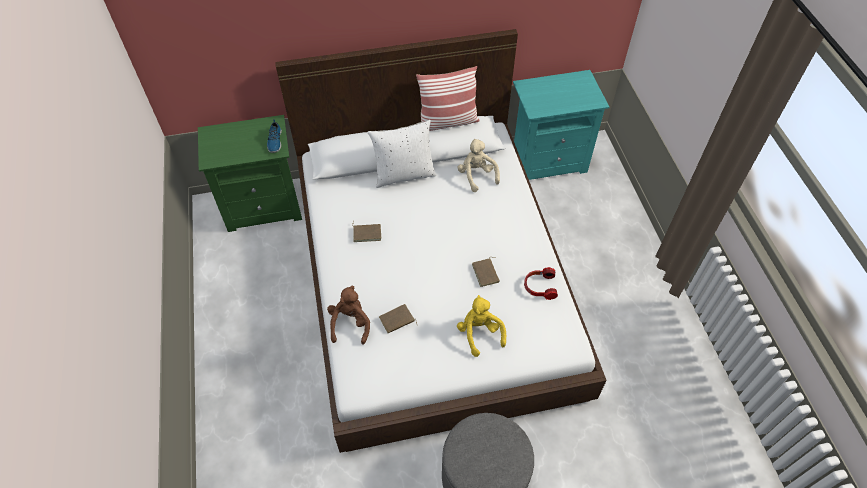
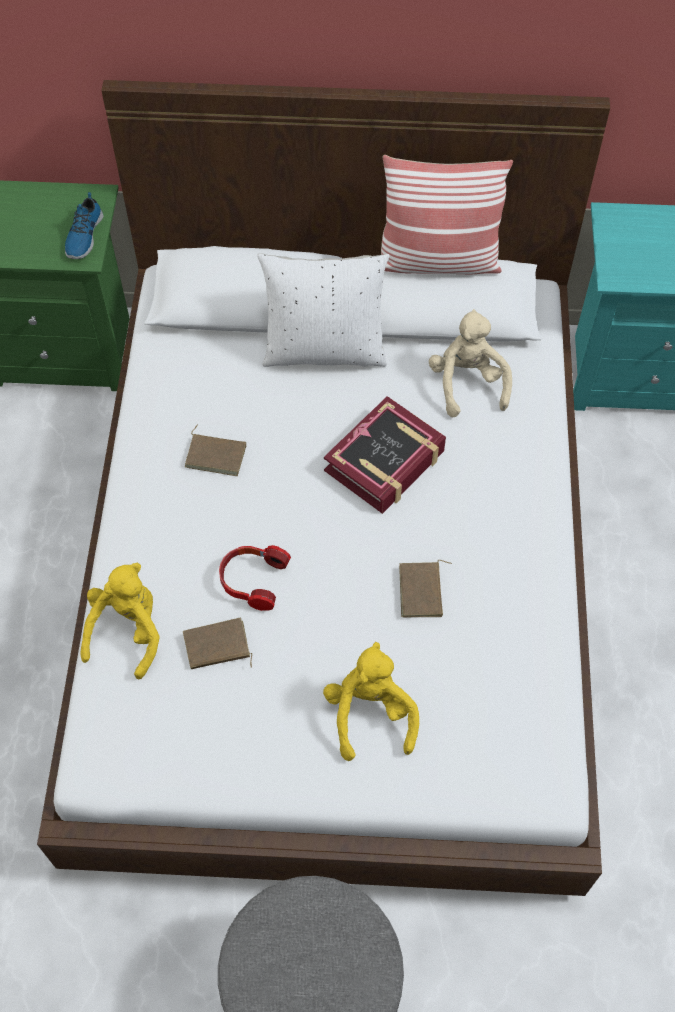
camera: 15 degrees right, 5 degrees up
(350, 323) = (128, 631): brown plush toy -> yellow plush toy
(450, 219) = (385, 462): none -> book
(539, 287) = (520, 645): headphones -> headphones (252, 580)

